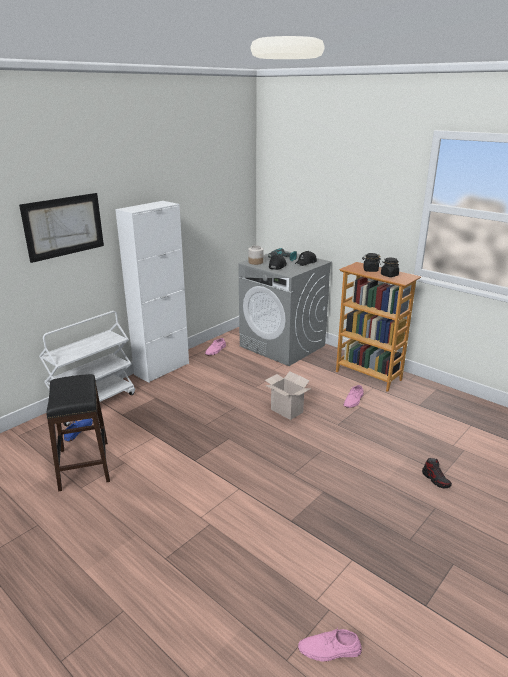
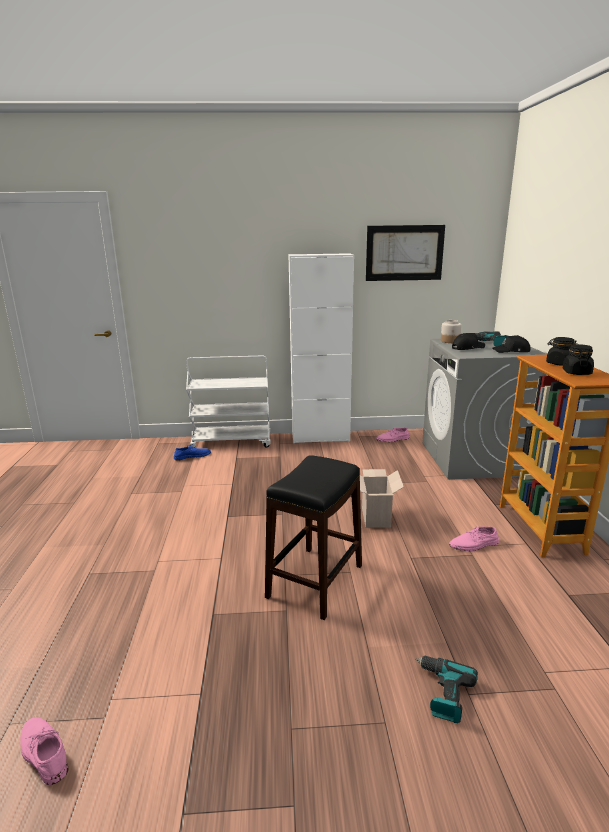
camera: 45 degrees right, 5 degrees down
(64, 226) = (231, 263): picture -> picture (404, 253)
(84, 465) = (157, 480): black stool -> black stool (314, 581)
(436, 479) = (443, 693): shoe -> power drill

